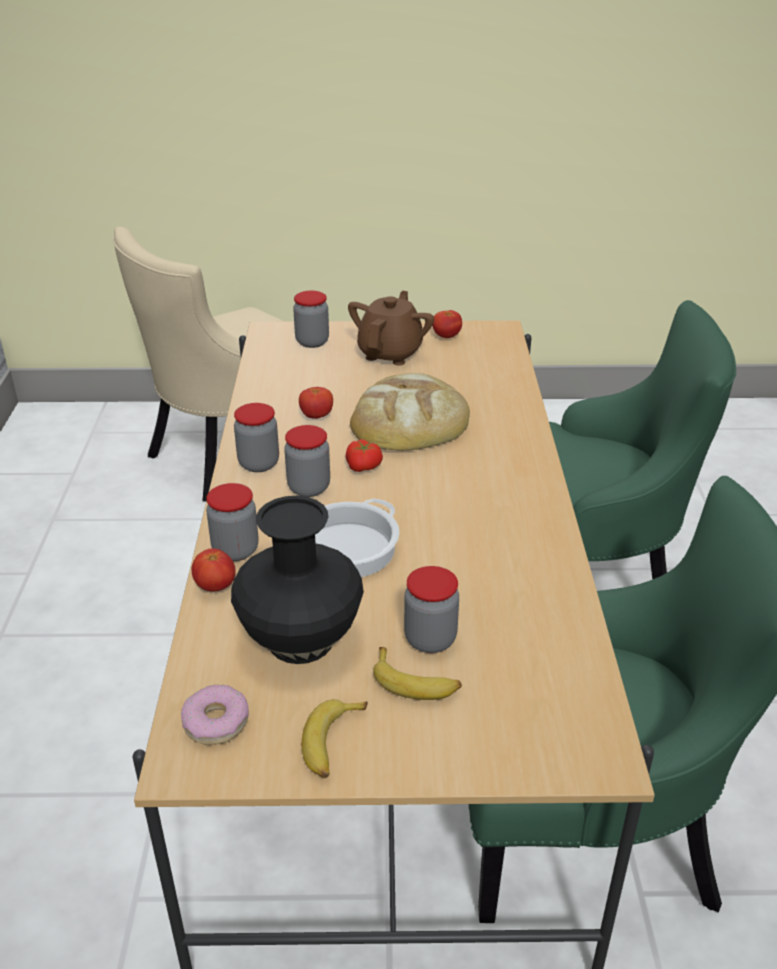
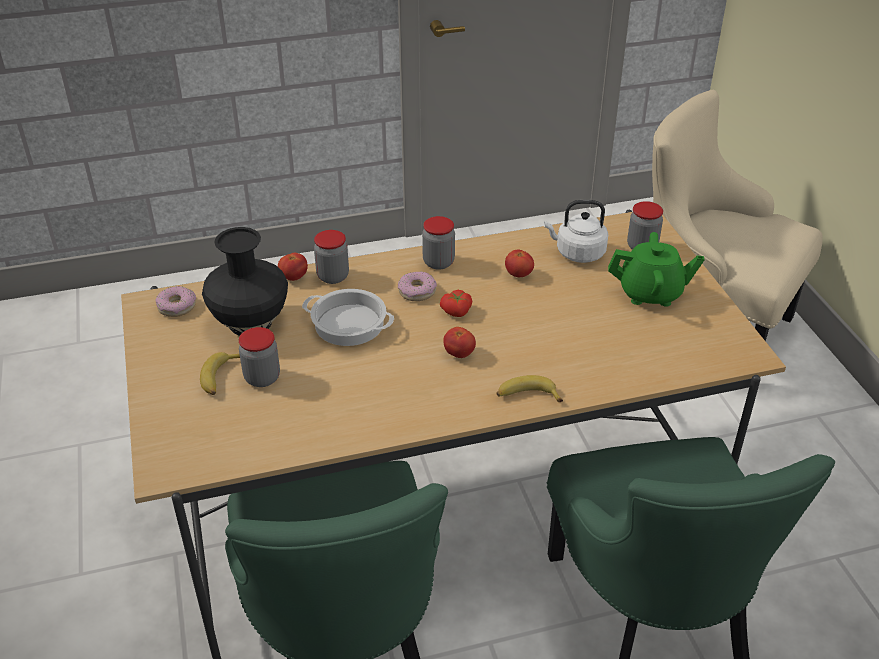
camera: 75 degrees right, 5 degrees up
(300, 376) = (577, 253): none -> white kettle
(309, 487) = (417, 291): jar -> donut
(332, 744) = (164, 353): banana -> banana (527, 396)
(390, 353) = (650, 293): brown teapot -> green teapot
(409, 421) = (537, 324): bread -> none
(446, 336) = (708, 321): tomato -> tomato (459, 353)

